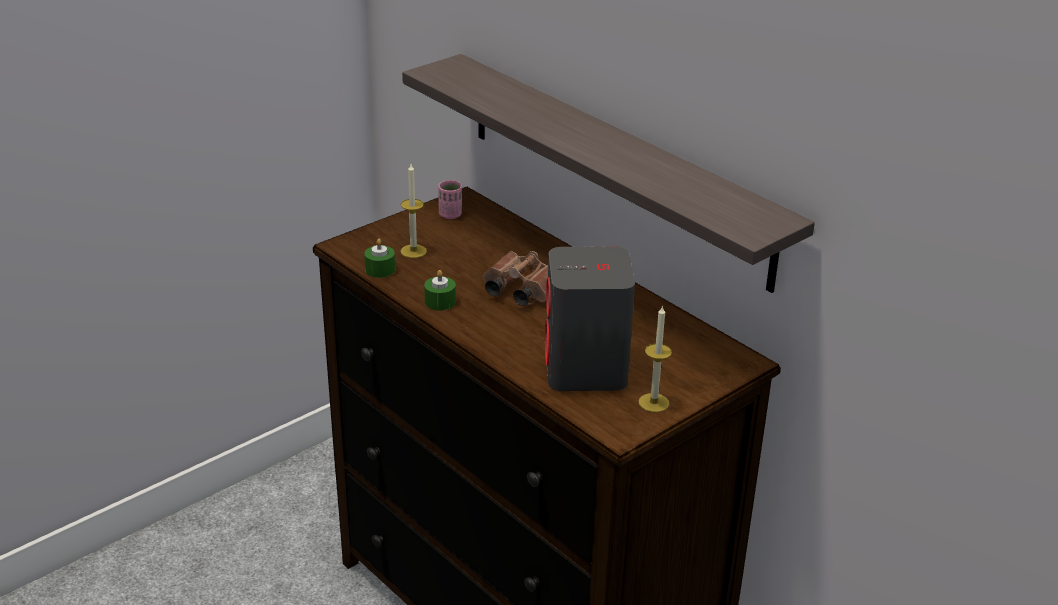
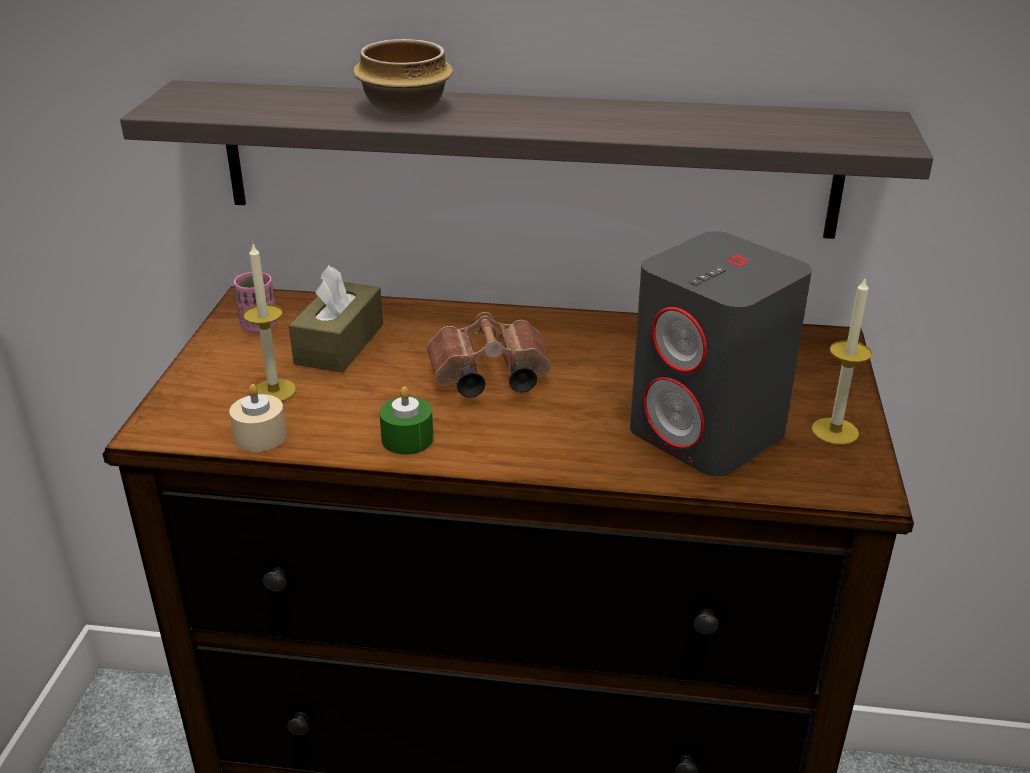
camera: 40 degrees left, 0 degrees up
(380, 270) = (260, 436): green candle -> beige candle
(475, 241) = (339, 344): none -> brown tissue box
(540, 113) = (405, 107): none -> bowl

